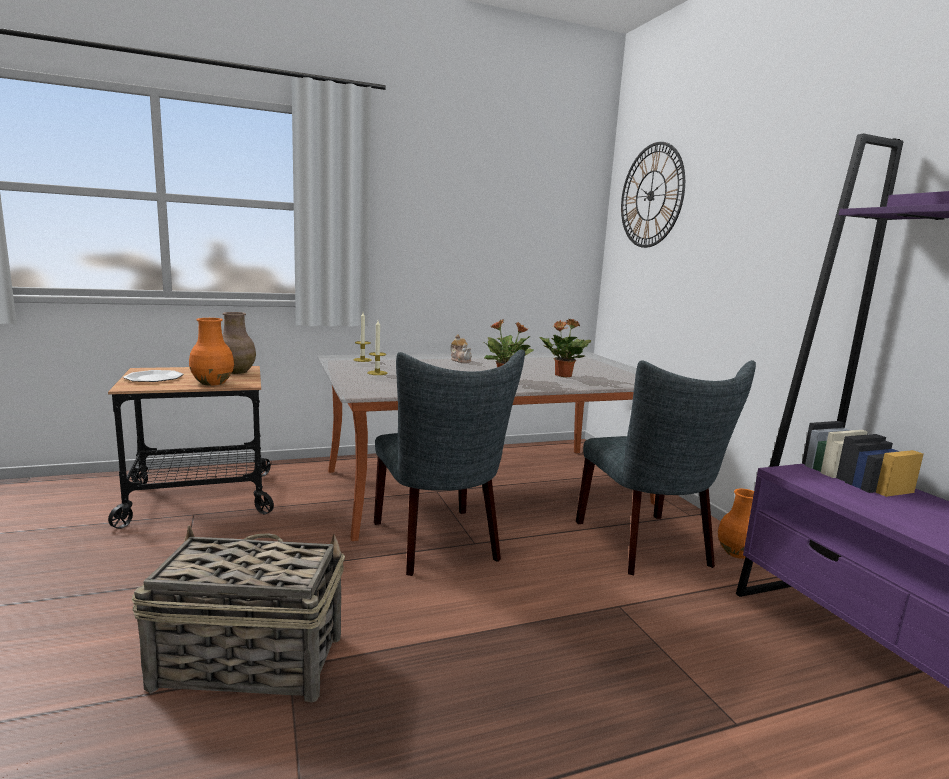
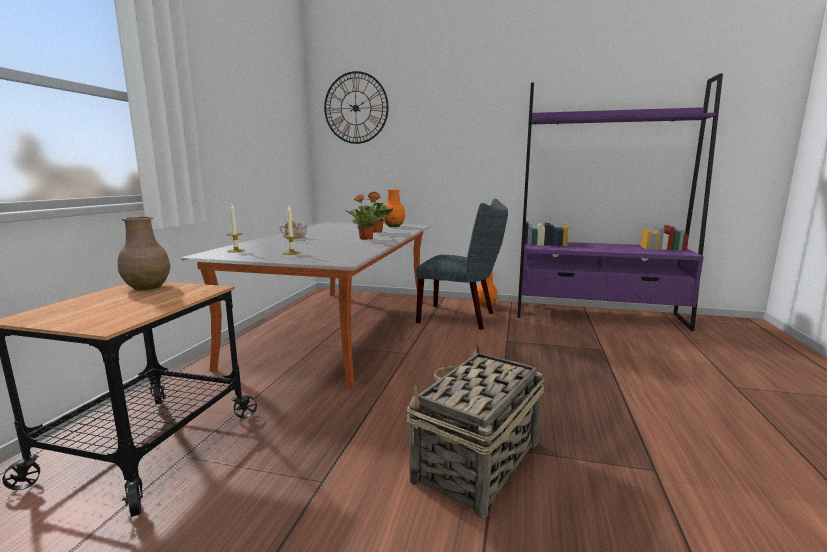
camera: 55 degrees left, 0 degrees up
(154, 378) = (88, 315): plate -> none
(212, 383) = (176, 297): orange vase -> orange vase (393, 226)
(440, 544) = (395, 363): grey chair -> none

